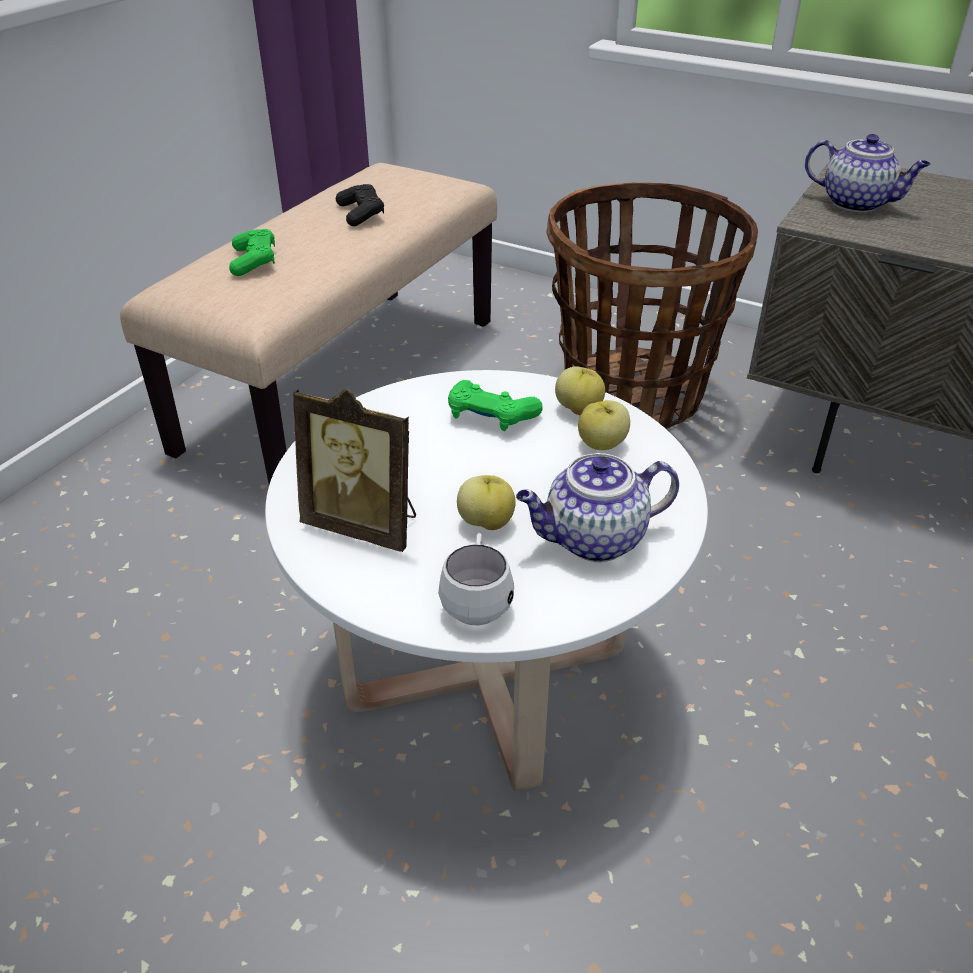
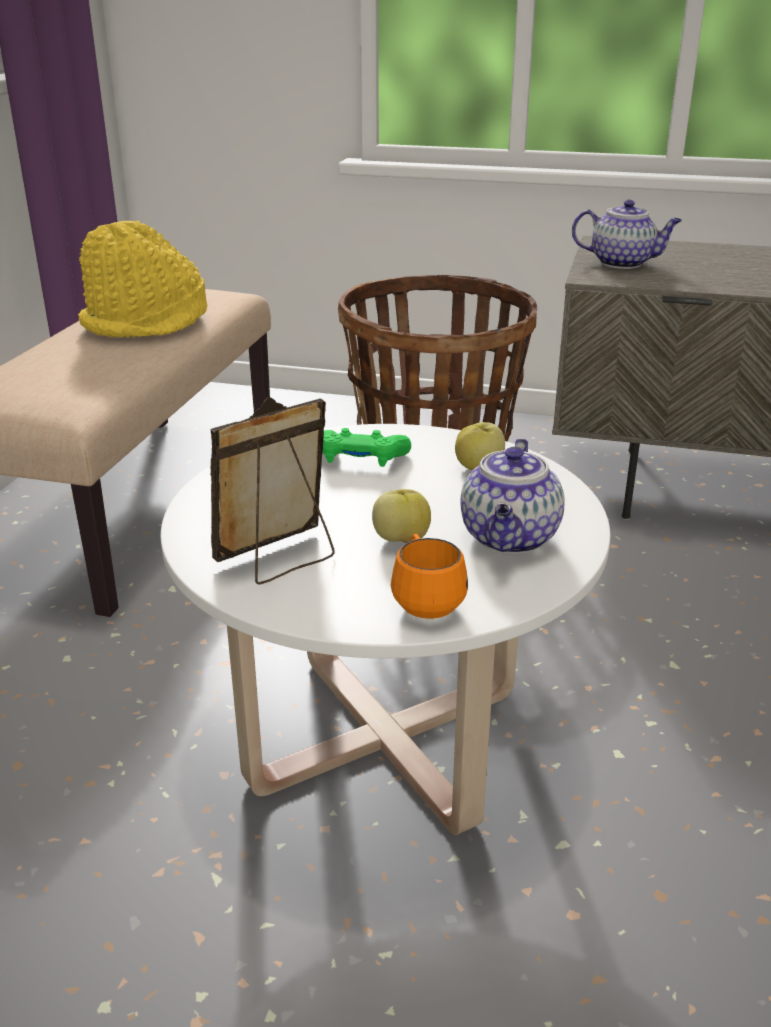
camera: 15 degrees left, 10 degrees down
(254, 261) = (51, 369): green game controller -> none
(361, 214) = (146, 323): black game controller -> yellow hat
(365, 525) = (280, 558): picture frame -> picture frame turned 135 degrees clockwise
(477, 600) = (425, 600): white mug -> orange mug
(579, 409) = (443, 445): apple -> none
(593, 540) = (510, 539): teapot -> teapot turned 45 degrees counterclockwise

